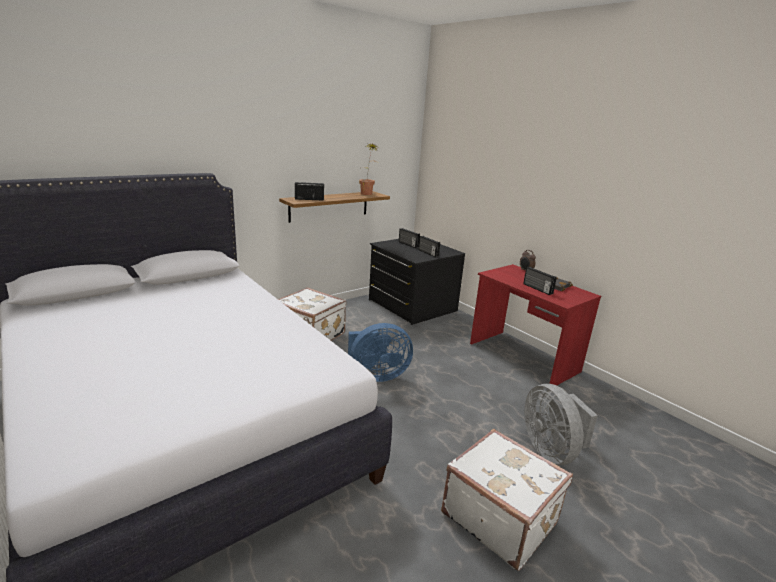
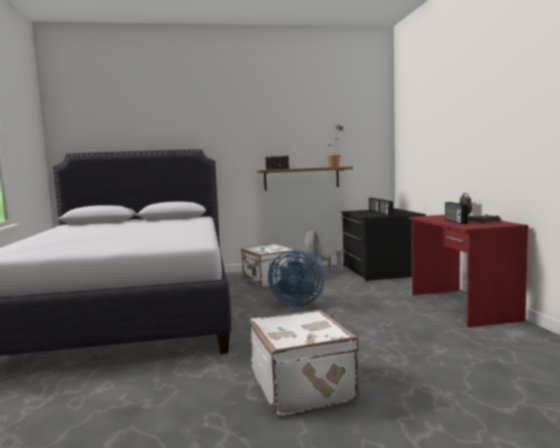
camera: 30 degrees right, 15 degrees down
(551, 451) = (412, 362): grey fan -> grey fan (318, 273)

